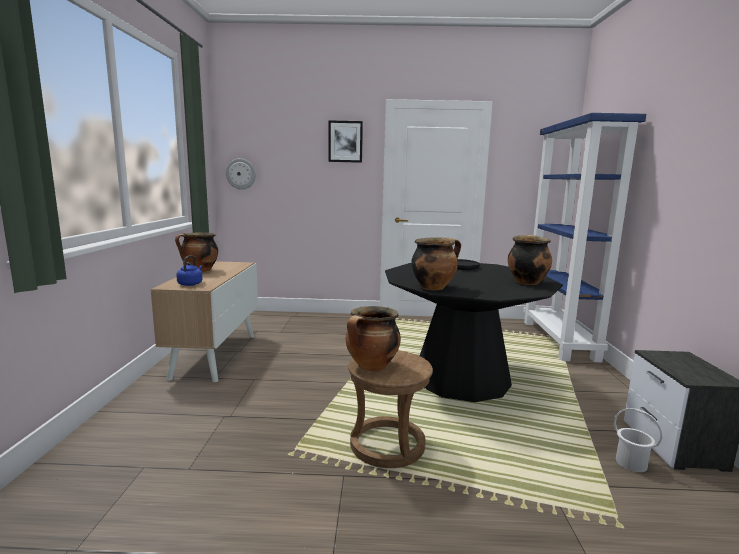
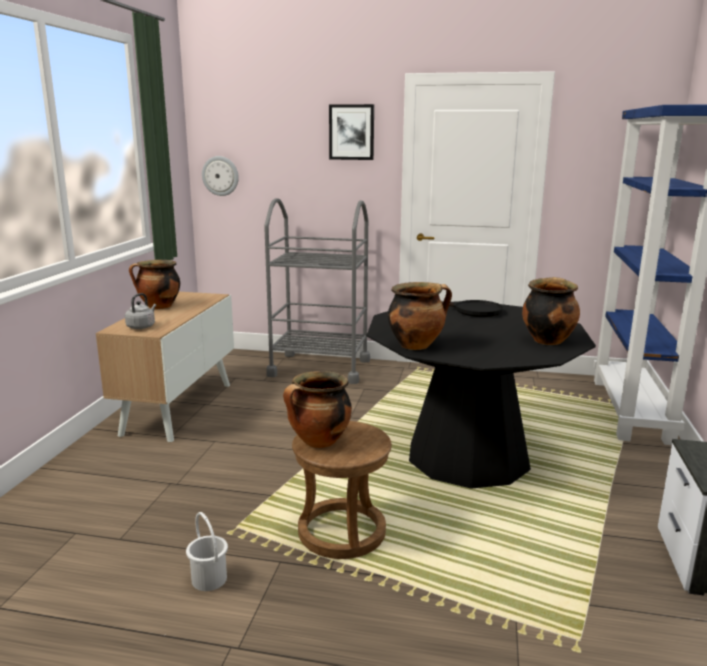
camera: 10 degrees right, 5 degrees up
(191, 284) = (142, 326): blue kettle -> grey kettle
(322, 321) = (319, 368): none -> grey cart
(631, 463) = (636, 580): white bucket -> white bucket (209, 579)

